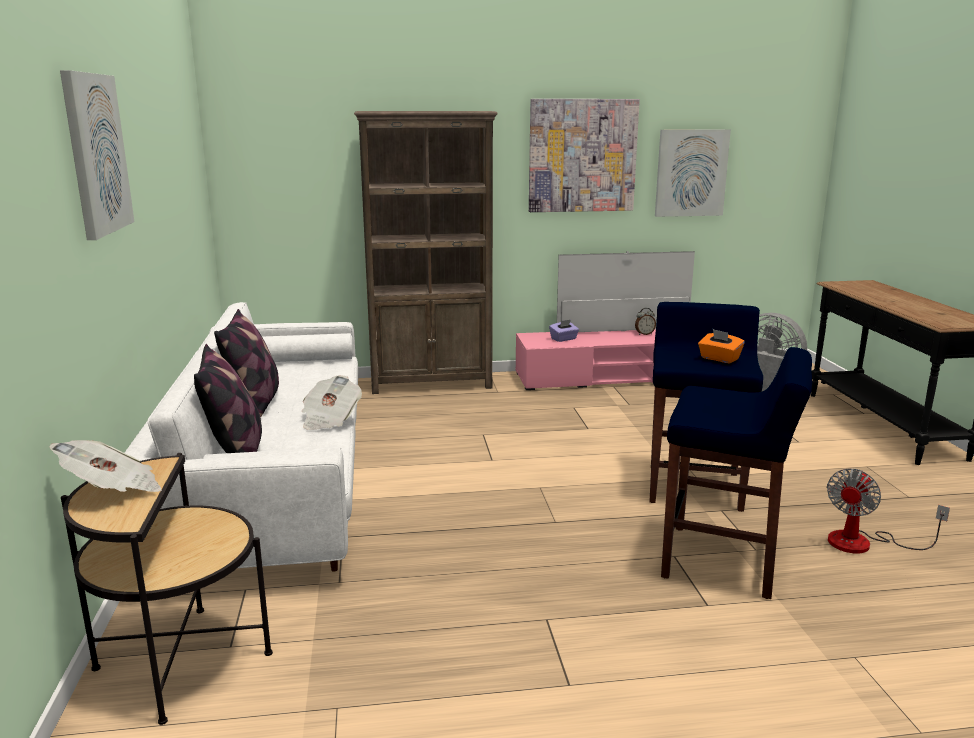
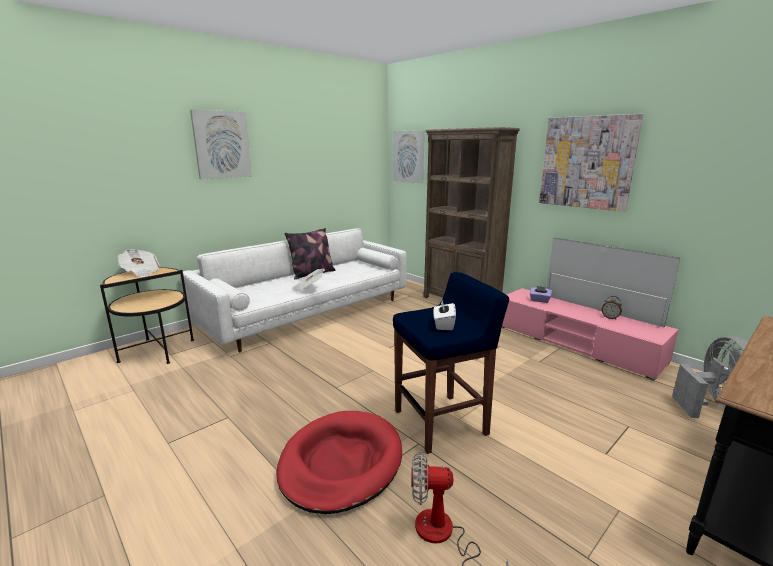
camera: 55 degrees right, 0 degrees up
(236, 452) = (256, 287): pillow -> none
(691, 173) = (694, 183): picture -> picture (408, 156)
(719, 359) = (443, 325): orange tissue box -> white tissue box
(722, 561) = (341, 463): blue stool -> red dog bed

